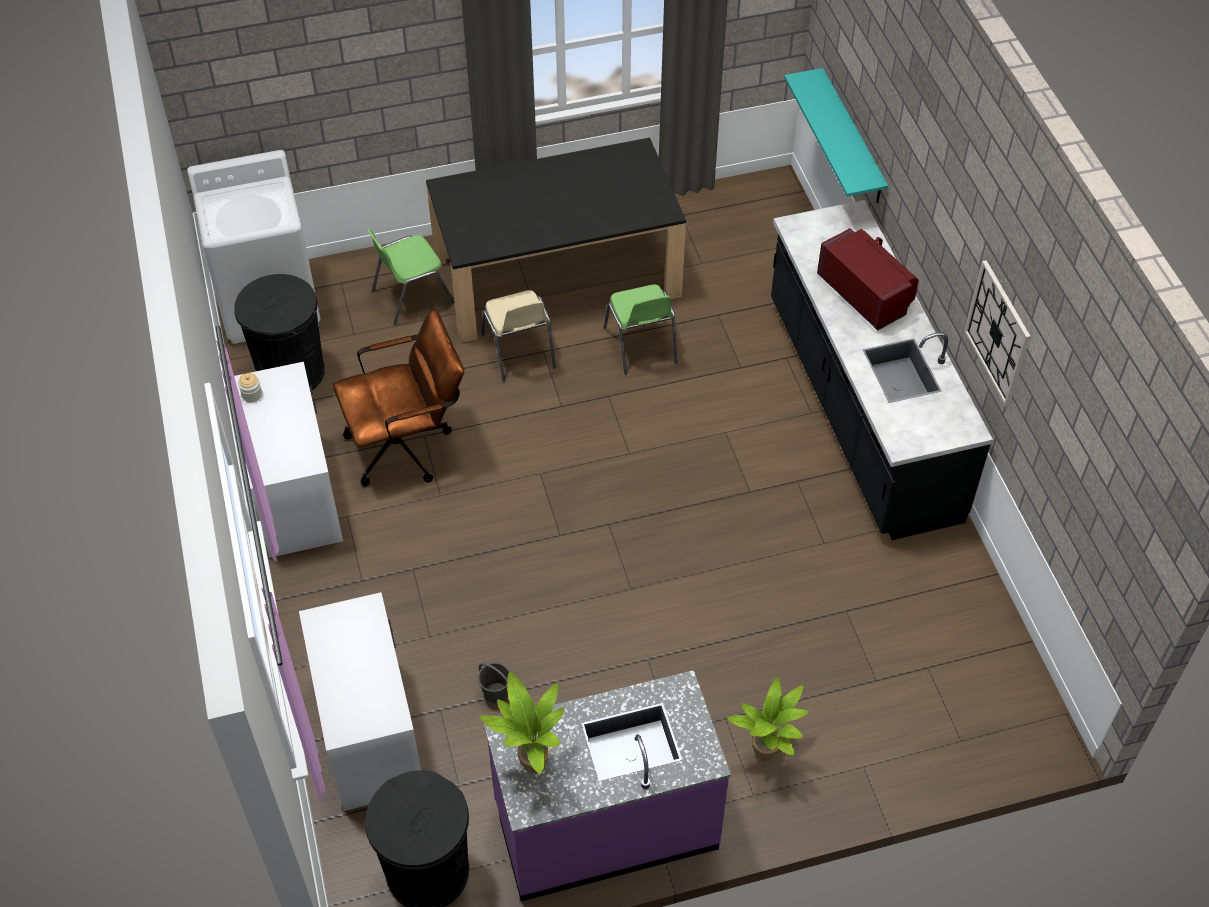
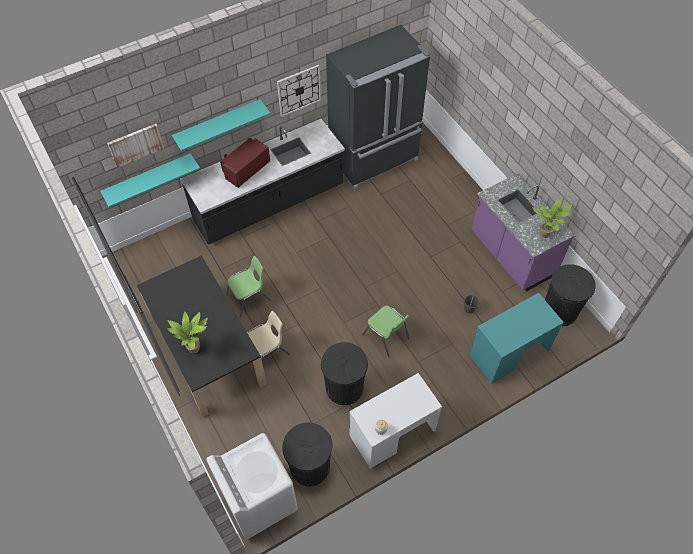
camera: 105 degrees left, 5 degrees up
(369, 732) = (509, 352): white desk -> turquoise desk
(408, 445) = (344, 387): brown office chair -> black trash can
(411, 296) = (236, 420): green chair -> green chair (386, 337)
(767, 756) = (458, 209): potted plant -> potted plant (195, 348)
(863, 65) = (135, 144): none -> picture
(921, 196) = (218, 123): none -> turquoise shelf
(954, 625) = (375, 159): none -> black fridge

